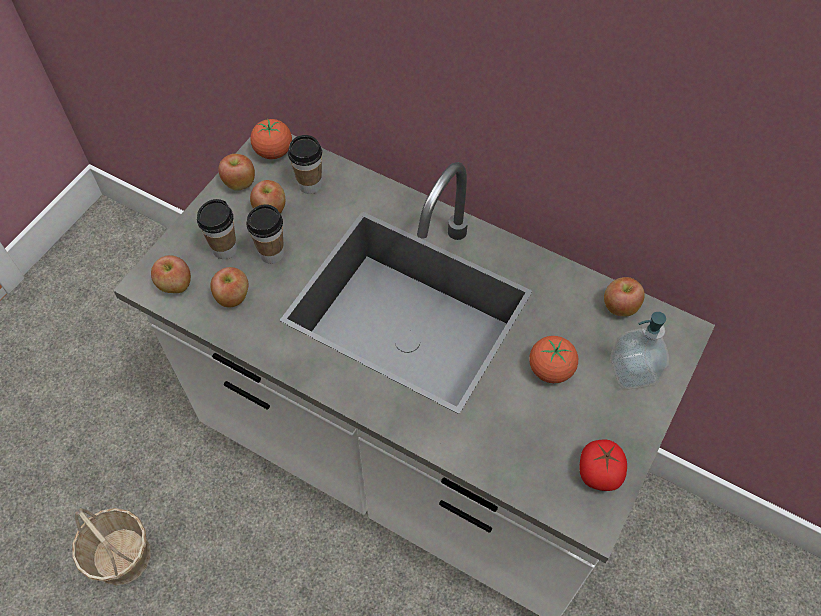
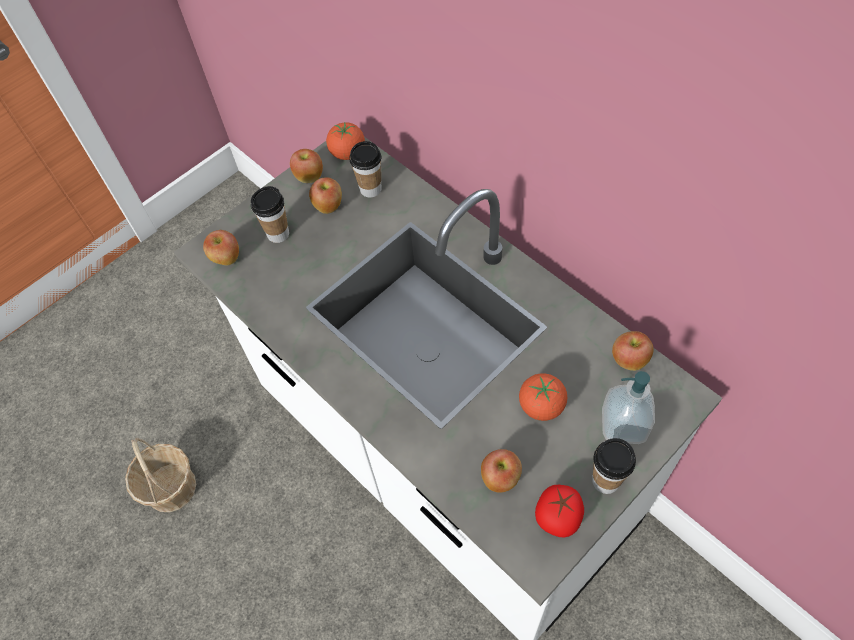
camera: 20 degrees right, 0 degrees up
(233, 298) = (272, 279): apple -> apple (501, 478)
(272, 253) = (317, 245): cup -> cup (605, 480)

